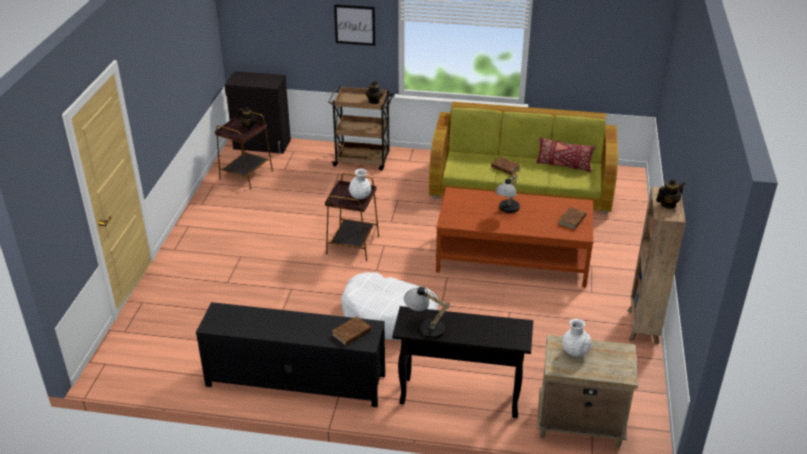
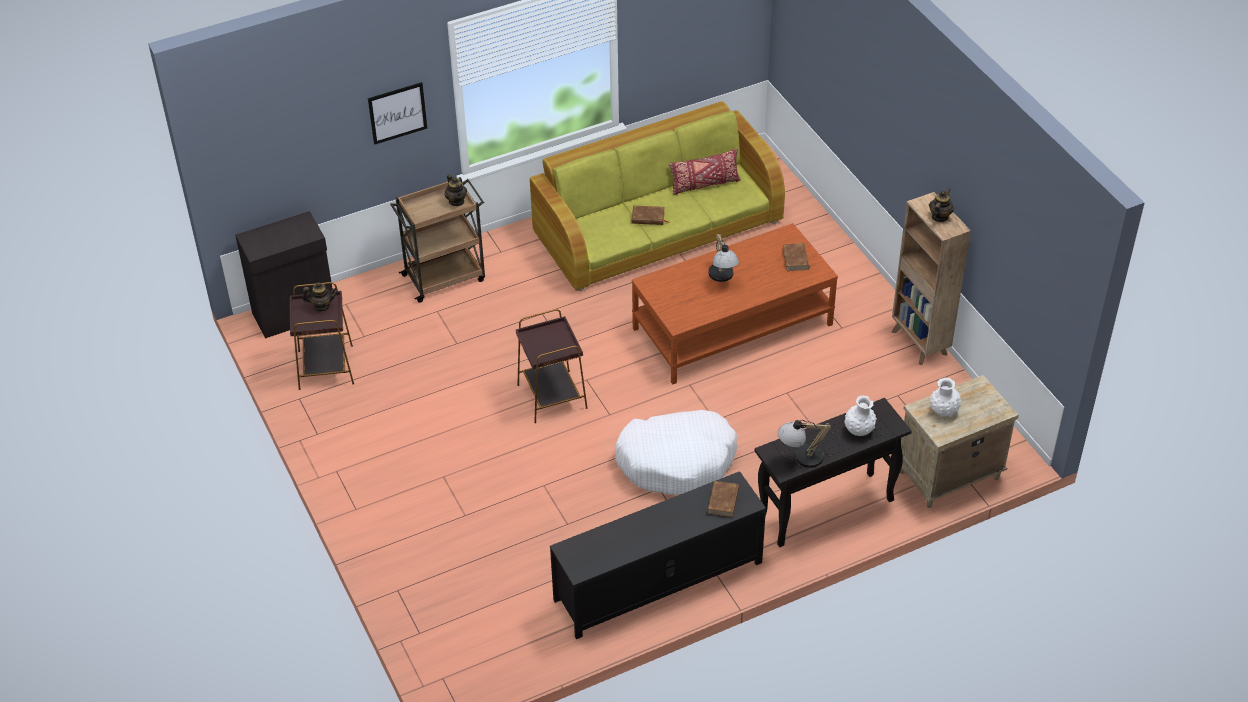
camera: 35 degrees left, 10 degrees up
(360, 197) = (560, 339): white vase -> white vase (859, 430)

